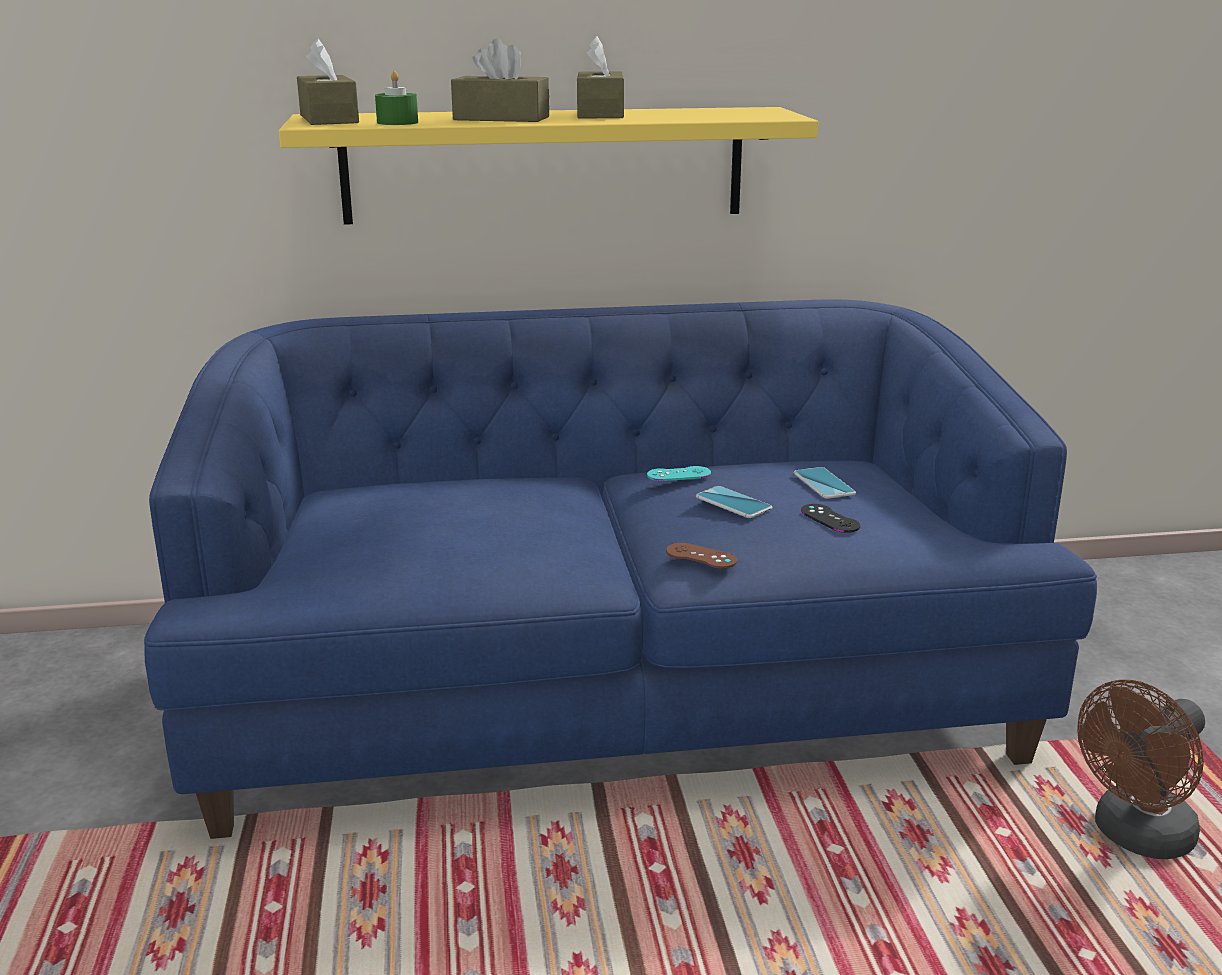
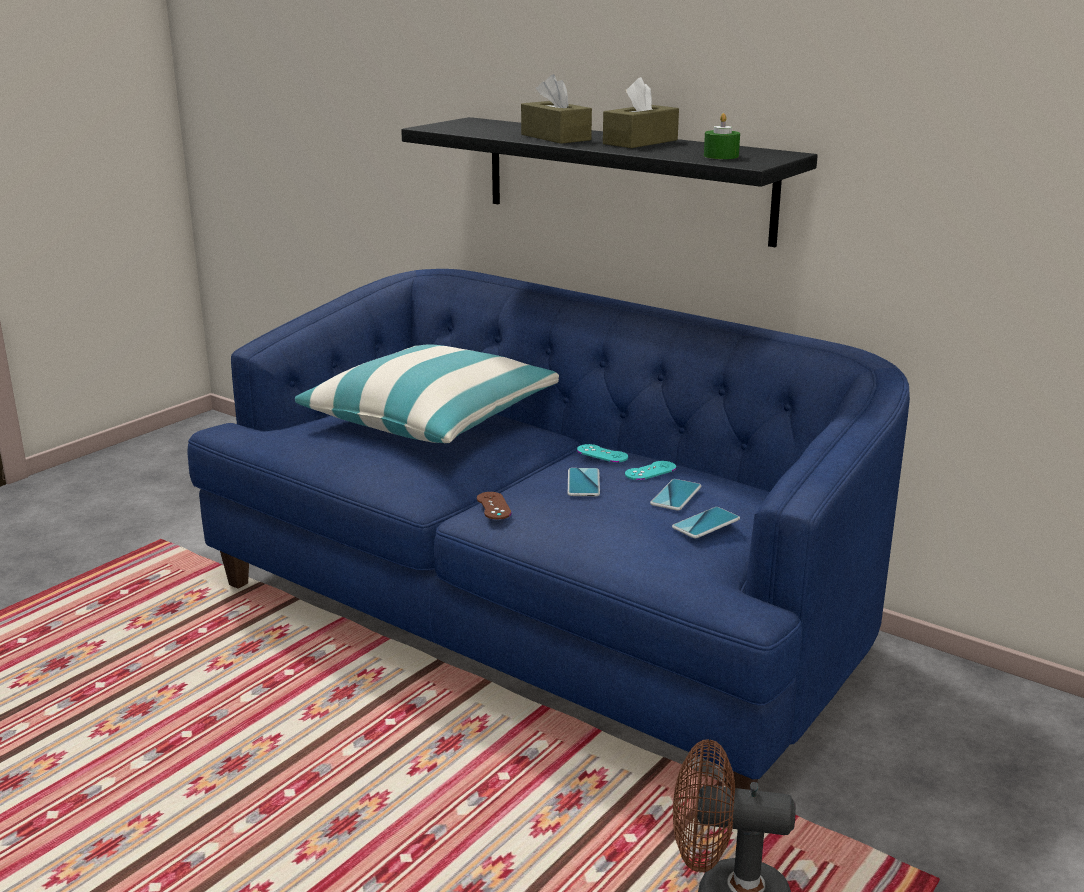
camera: 45 degrees right, 0 degrees up
(329, 119) = (460, 124): brown tissue box -> none
(397, 122) = (481, 132): green candle -> green candle (721, 156)
(446, 502) = (431, 419): none -> pillow
(544, 165) = (625, 179): yellow shelf -> black shelf
(756, 472) = (650, 471): none -> turquoise game controller
(830, 519) = (619, 517): black game controller -> none
(893, 497) = (706, 523): none -> phone

